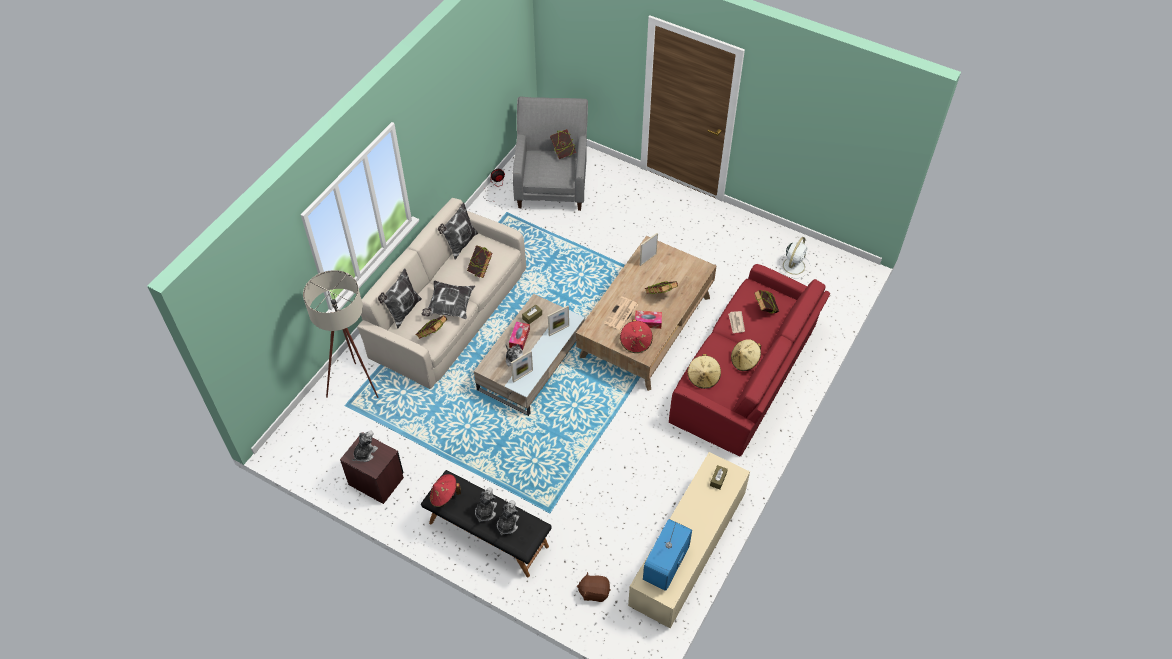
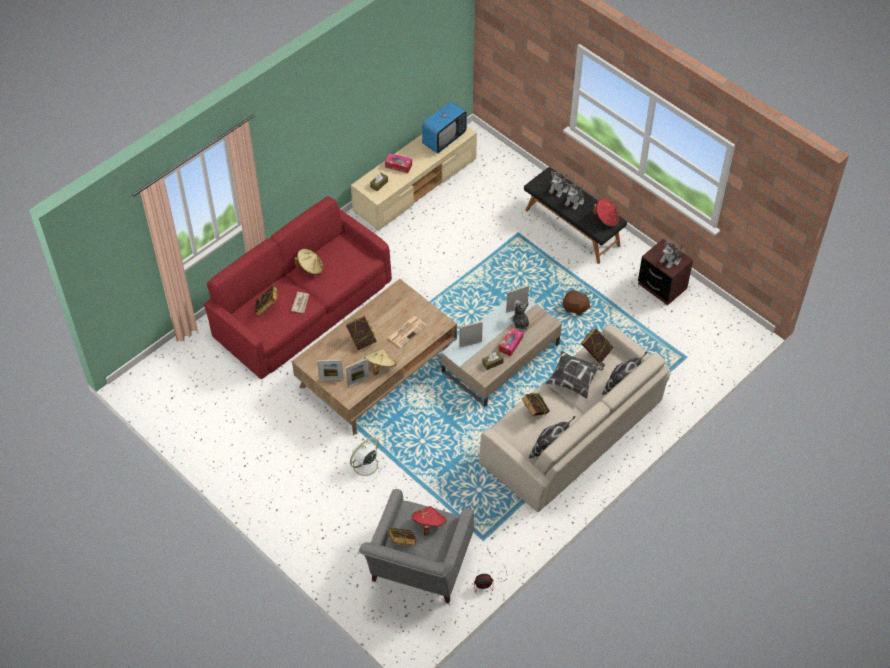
camera: 165 degrees left, 0 degrees up
(358, 389) = (673, 370): beige floor lamp -> none
(594, 592) = (498, 174): brown plush toy -> brown plush toy (575, 308)
(636, 342) = (403, 301): red hat -> red hat (428, 524)
(648, 322) = (384, 318): tissue box -> tissue box (398, 166)
(672, 256) = (331, 380): none -> picture frame
(703, 377) = (354, 262): beige hat -> beige hat (380, 366)
(794, 265) = (195, 401): white fan -> white fan (364, 466)

